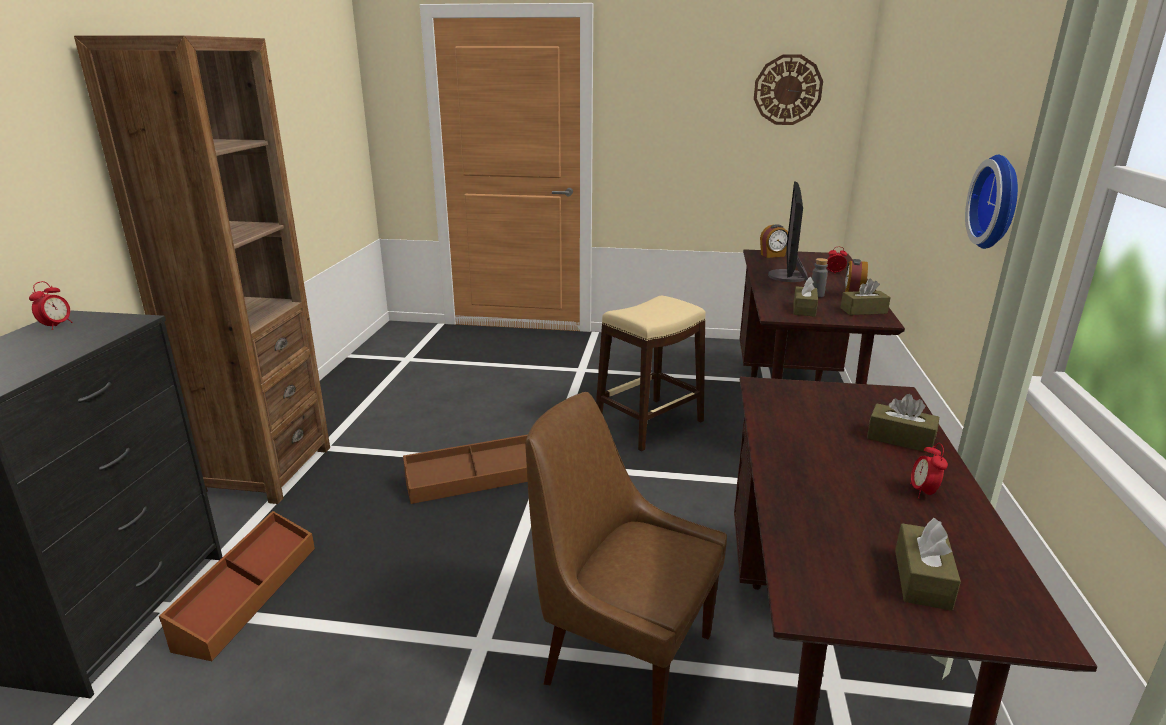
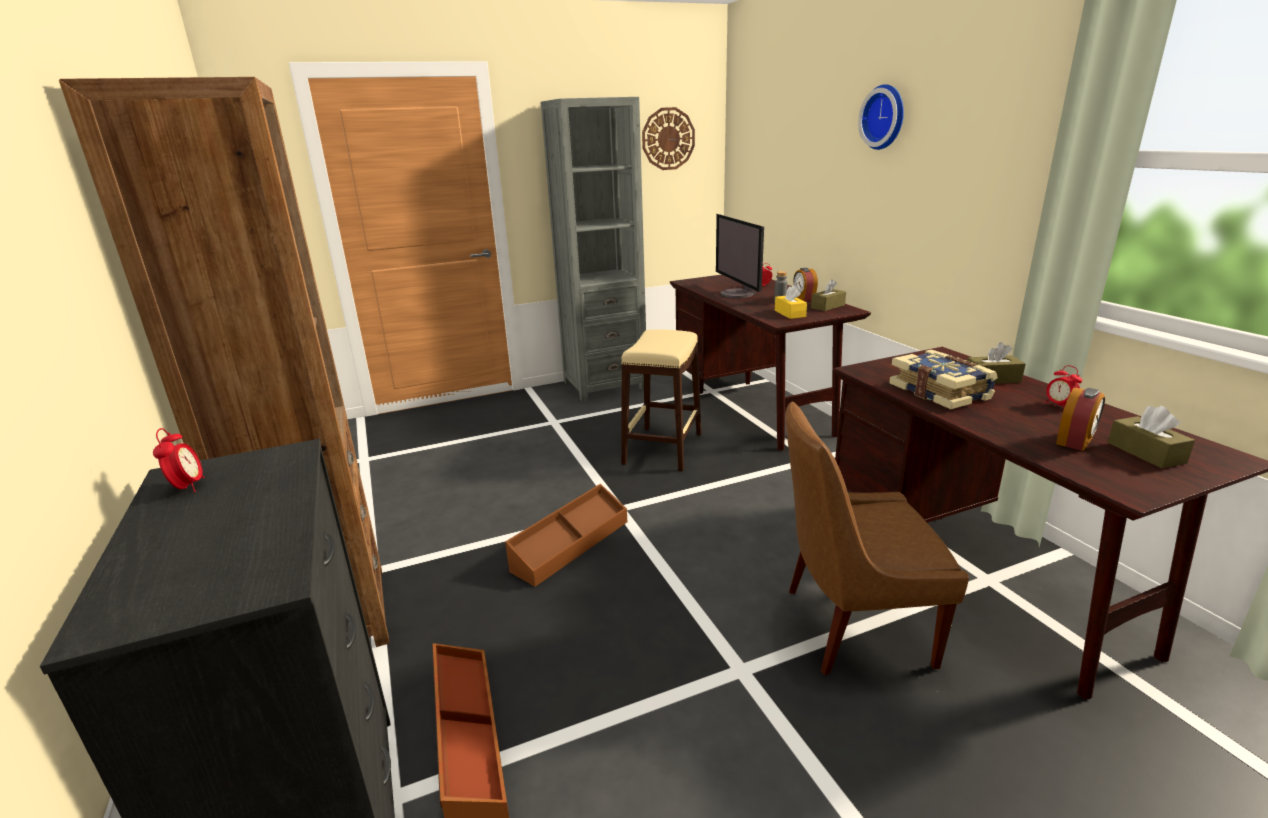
camera: 30 degrees left, 0 degrees up
(666, 347) = (605, 385): none -> grey bookcase
(773, 255) = (700, 281): alarm clock -> alarm clock (1075, 441)
(804, 309) = (790, 313): brown tissue box -> yellow tissue box
(806, 434) = (940, 392): none -> book
(999, 202) = (980, 196): wall clock -> wall clock (885, 117)

